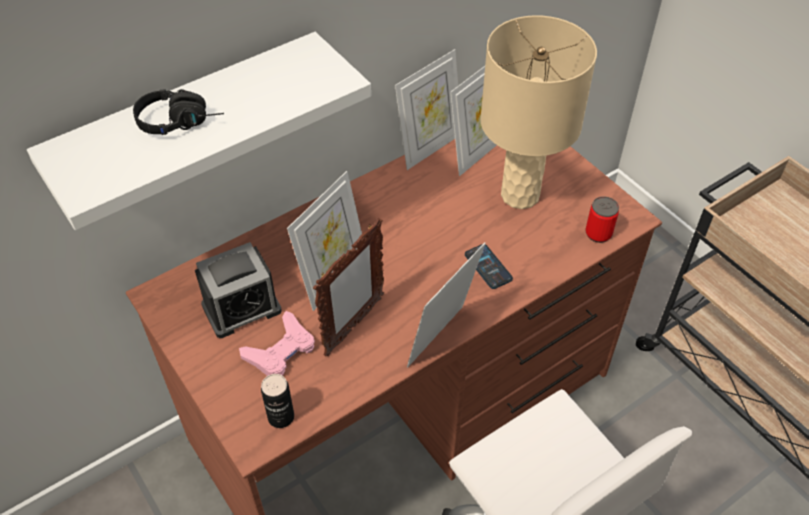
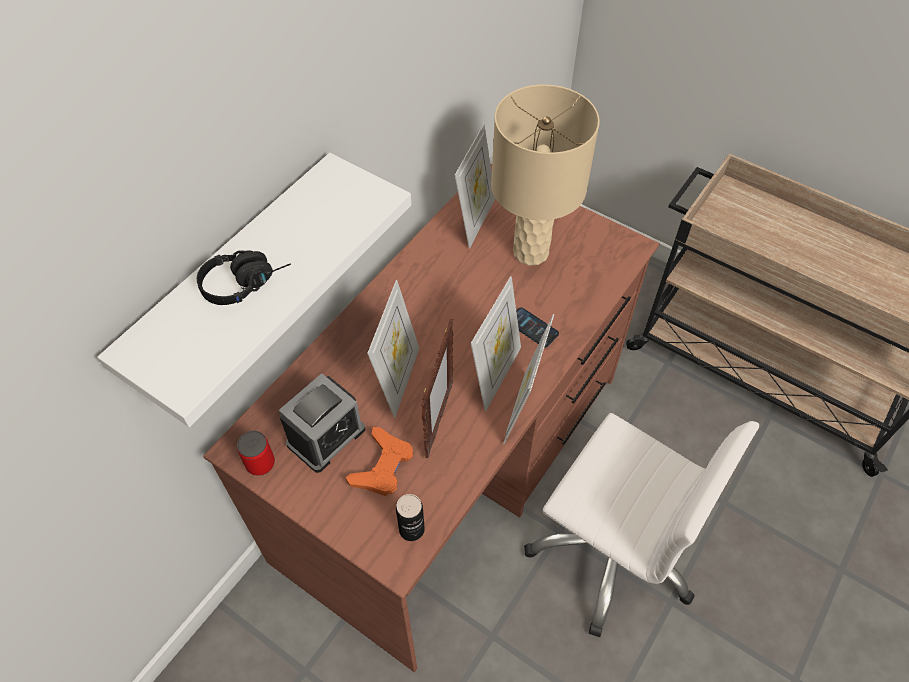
camera: 20 degrees left, 5 degrees up
(281, 351) = (382, 466): pink game controller -> orange game controller
(429, 147) = (430, 227): picture frame -> picture frame (495, 375)
(598, 233) = (612, 269): can -> can (260, 463)

